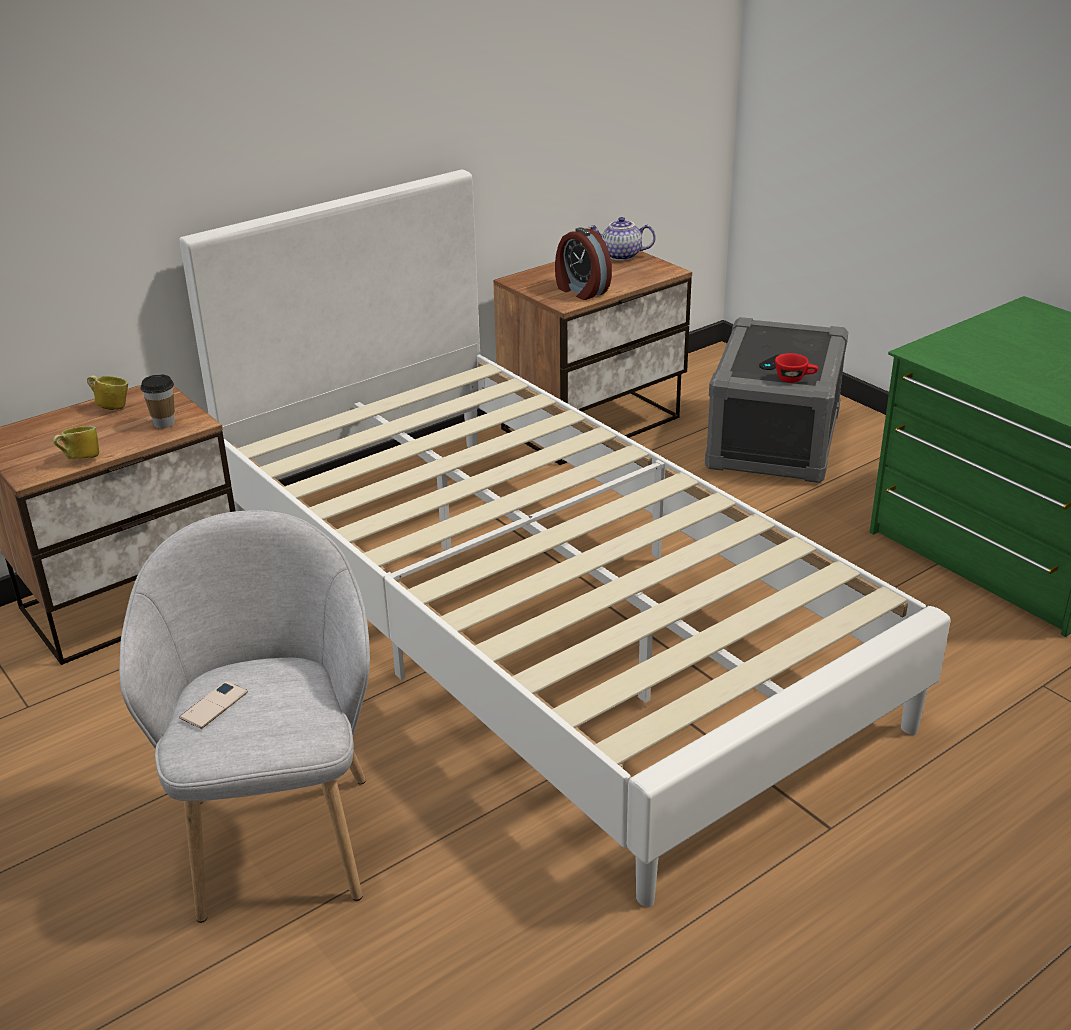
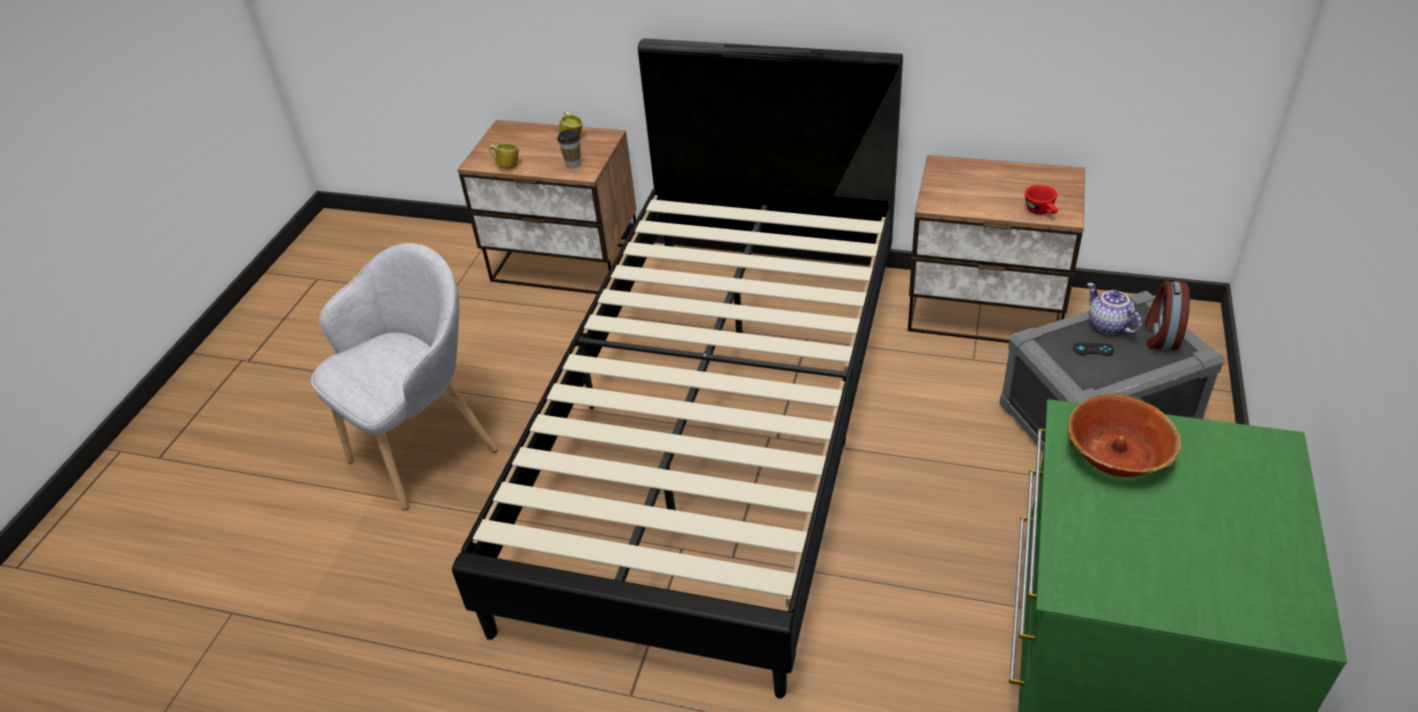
camera: 55 degrees right, 10 degrees up
(214, 705) = (370, 353): phone -> none
(537, 617) = (715, 427): white bed -> black bed
(581, 291) = (964, 198): alarm clock -> alarm clock (1160, 335)
(620, 256) = (1057, 182): teapot -> teapot (1107, 325)
(795, 379) = (1078, 374): red cup -> red cup (1041, 212)
(979, 353) = (1117, 454): none -> bowl

